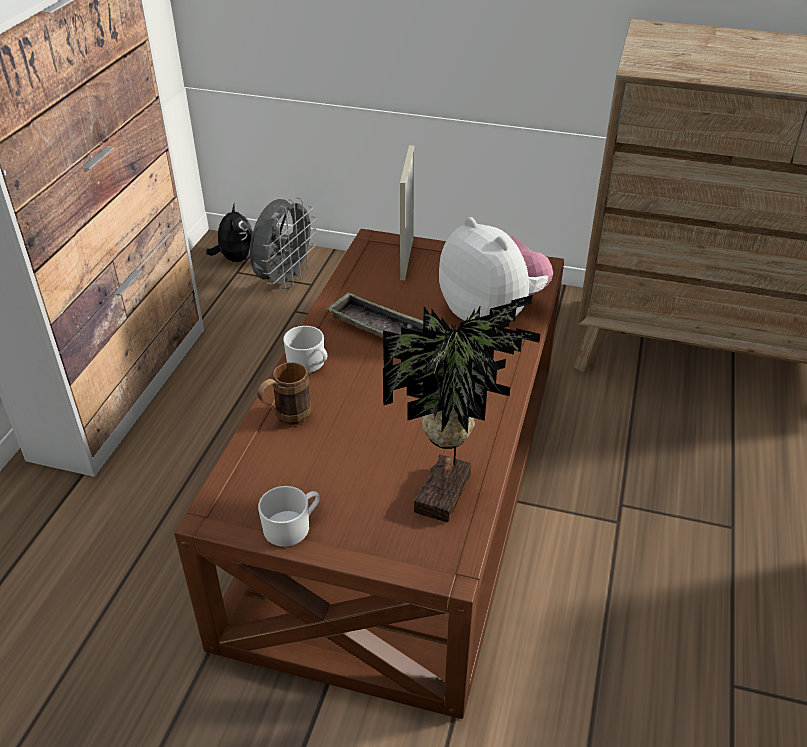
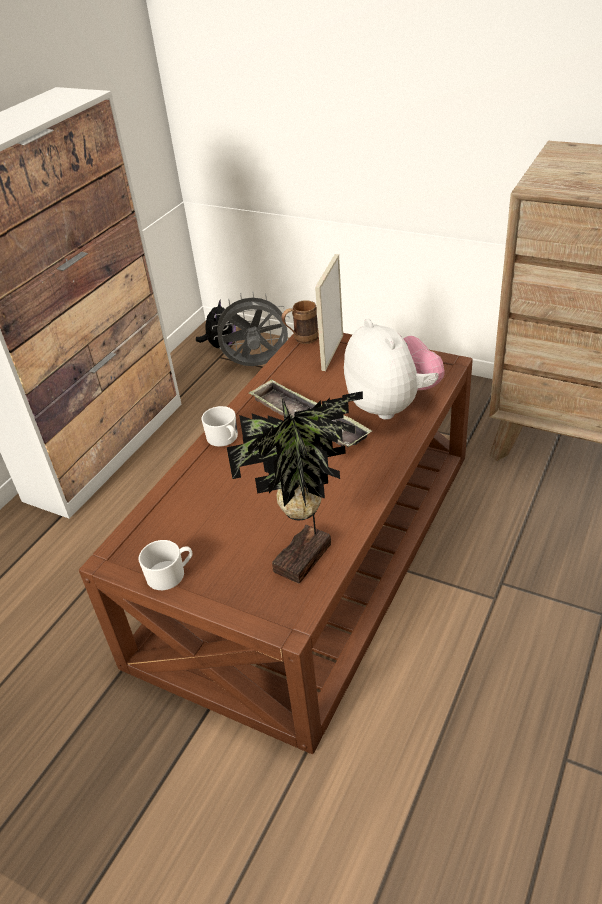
camera: 15 degrees right, 0 degrees up
(285, 280) = (256, 365): grey fan -> grey fan turned 135 degrees counterclockwise
(286, 418) = (192, 483): brown mug -> brown mug (301, 340)

